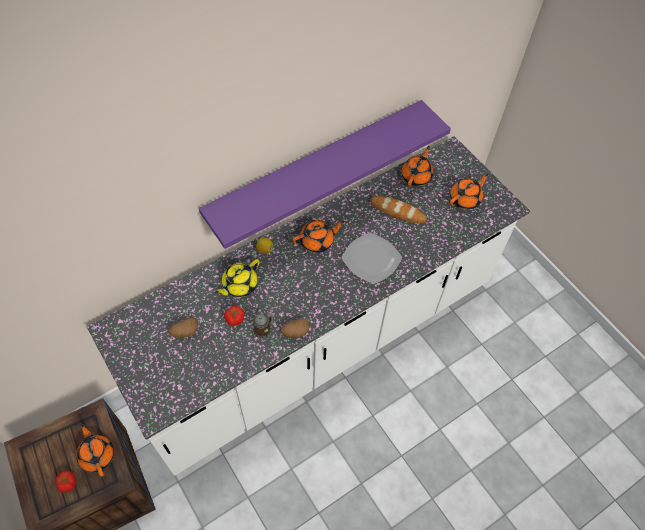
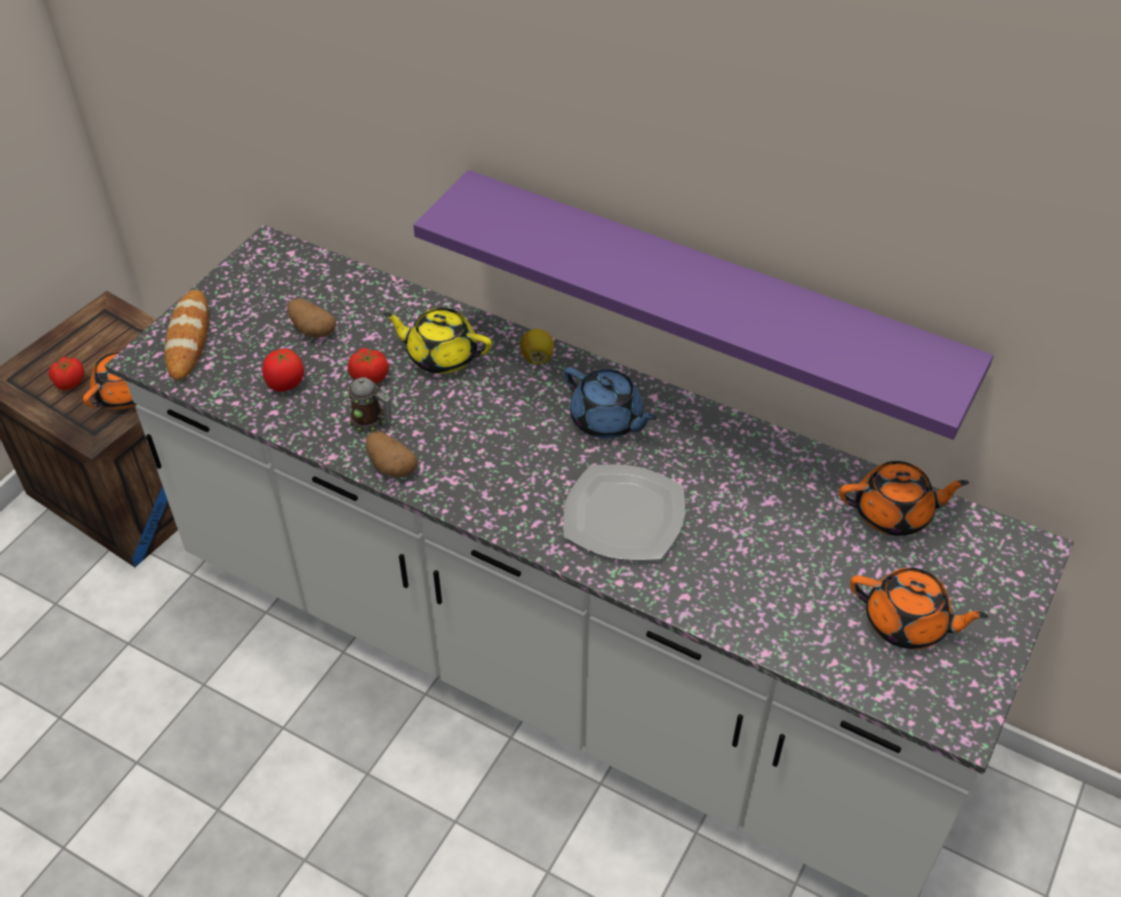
camera: 65 degrees right, 10 degrees down
(216, 356) = (285, 384): none -> tomato
(317, 241) = (607, 420): orange teapot -> blue teapot
(397, 211) = (774, 515): bread -> bread (188, 338)

